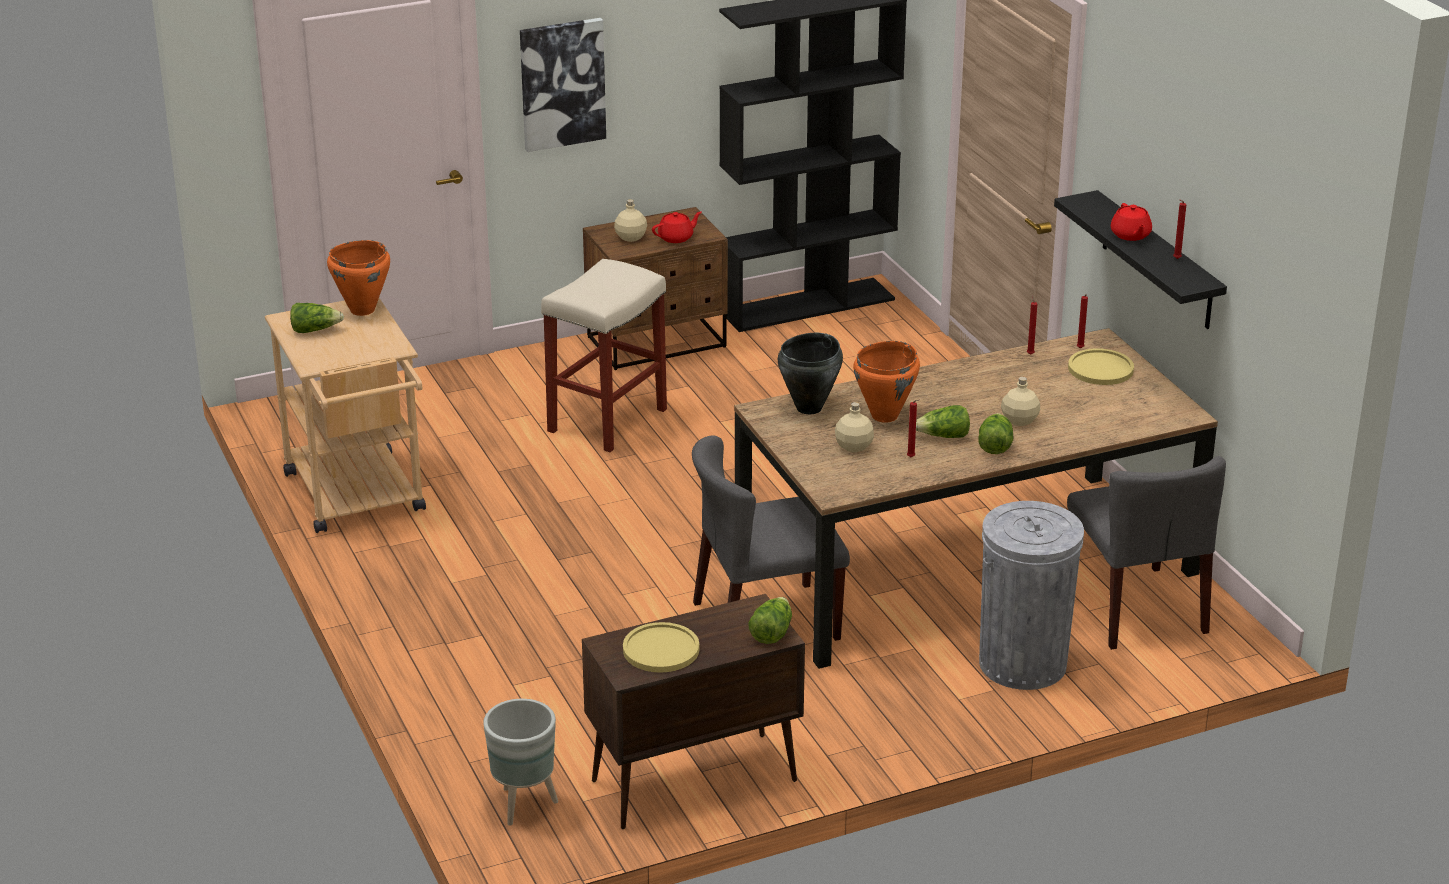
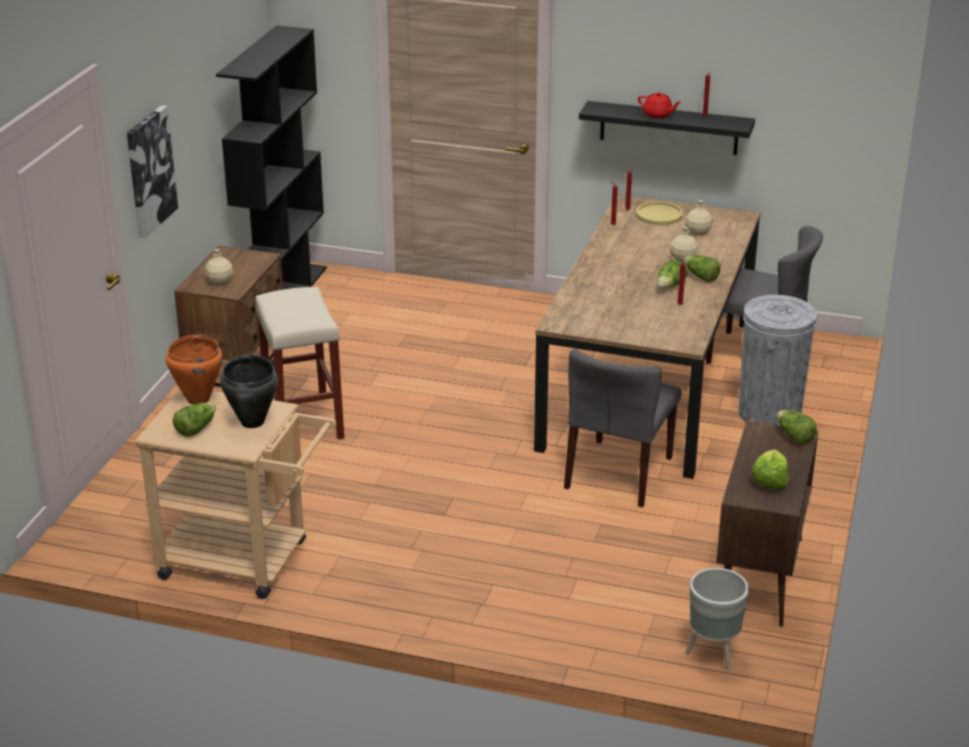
camera: 50 degrees left, 0 degrees up
(661, 649) = (769, 481): yellow plate -> lettuce
(676, 238) = (249, 267): red teapot -> none
(810, 408) = (576, 309): black cooking pot -> black cooking pot (253, 422)
(853, 447) = (643, 316): beige bottle -> beige bottle (698, 232)
(885, 416) = (621, 292): orange cooking pot -> none

